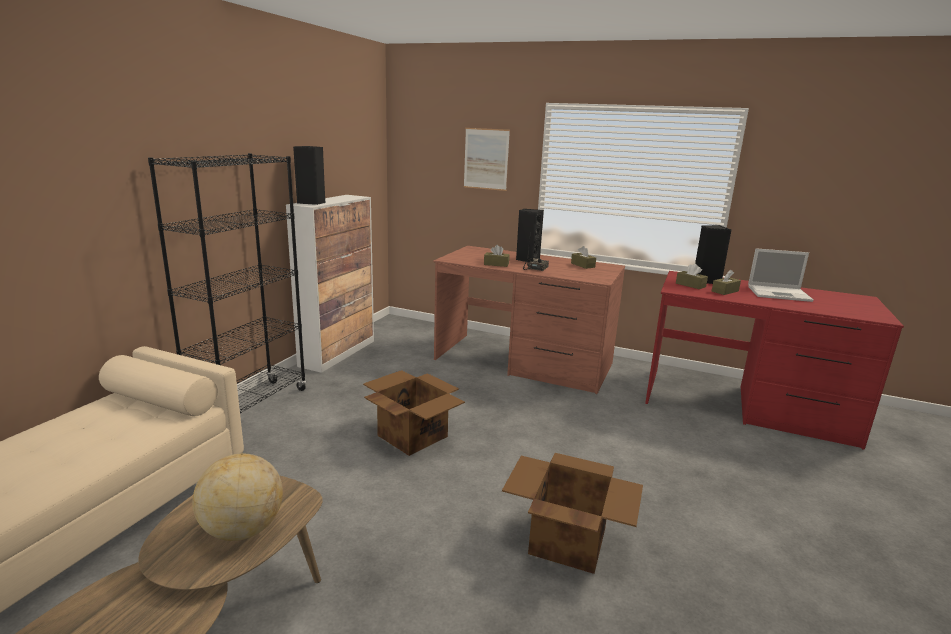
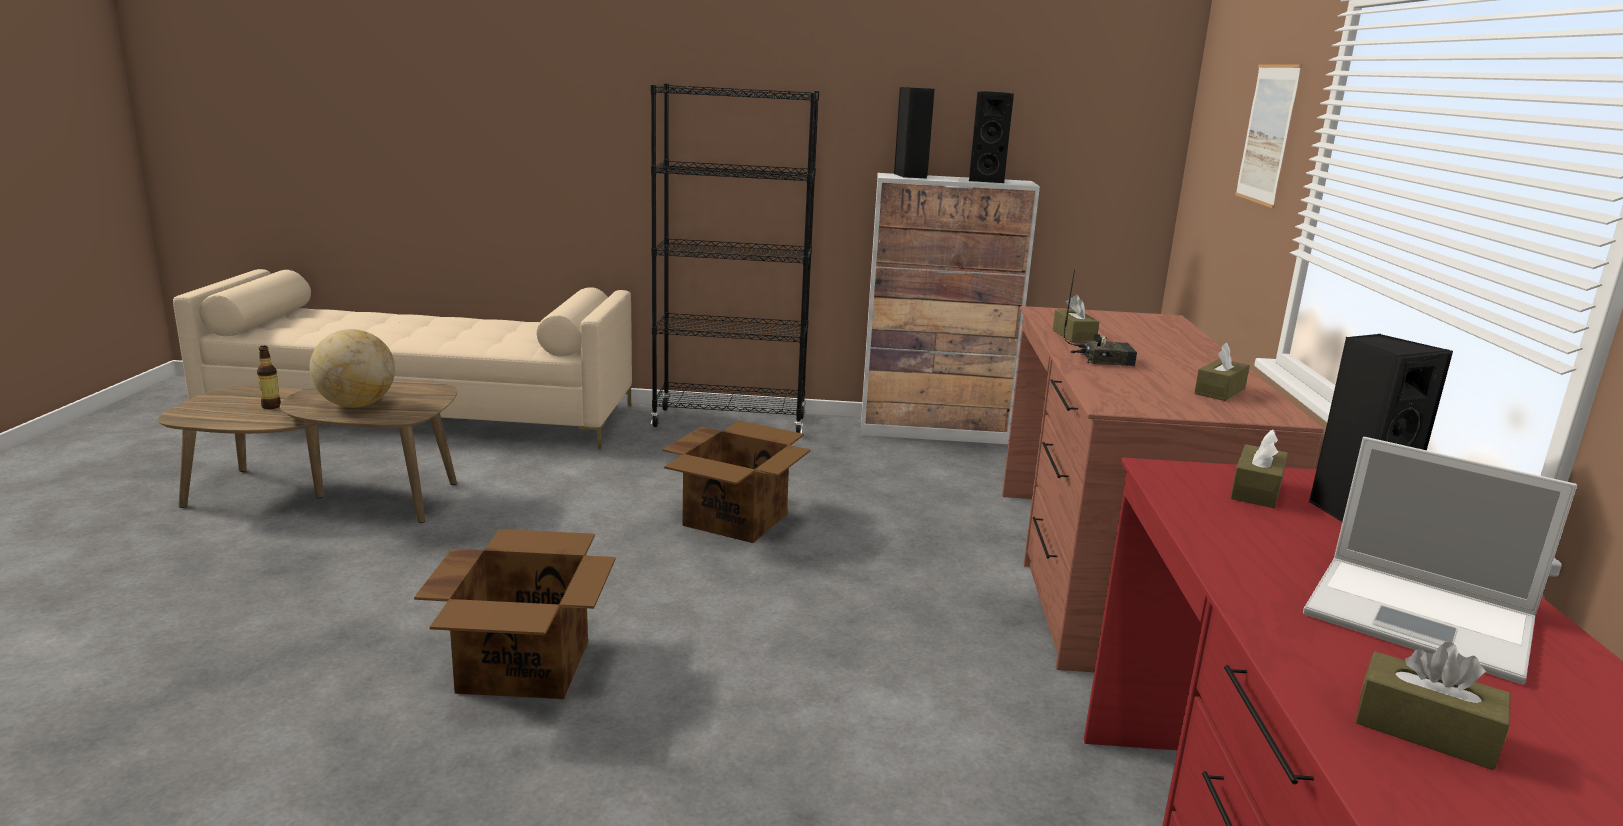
camera: 70 degrees right, 0 degrees up
(132, 614) = (271, 406): none -> bottle
(527, 259) = (1163, 352): black speaker -> black speaker (986, 180)
(725, 291) = (1274, 531): brown tissue box -> brown tissue box (1425, 730)
(780, 293) = (1423, 618): laptop -> laptop turned 45 degrees counterclockwise

